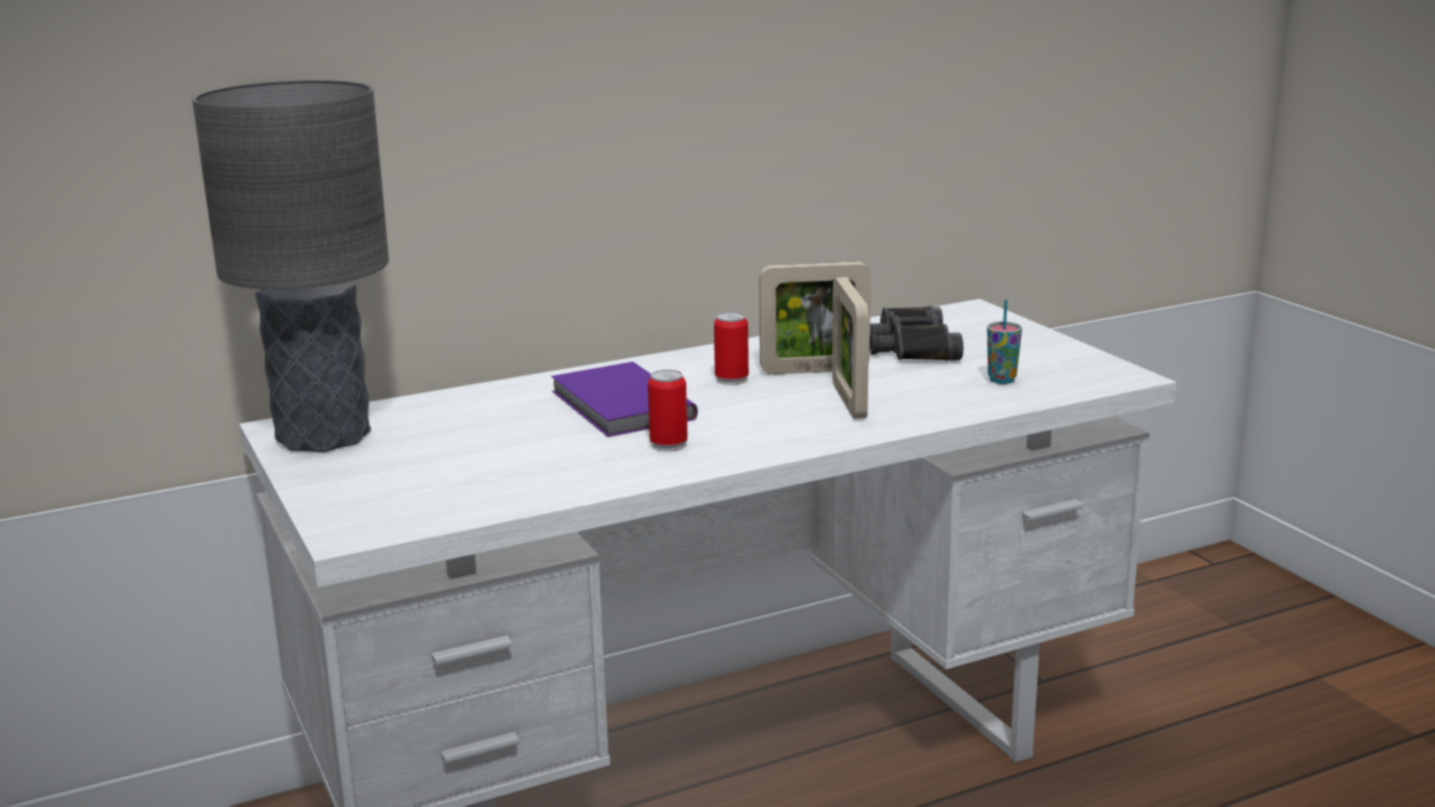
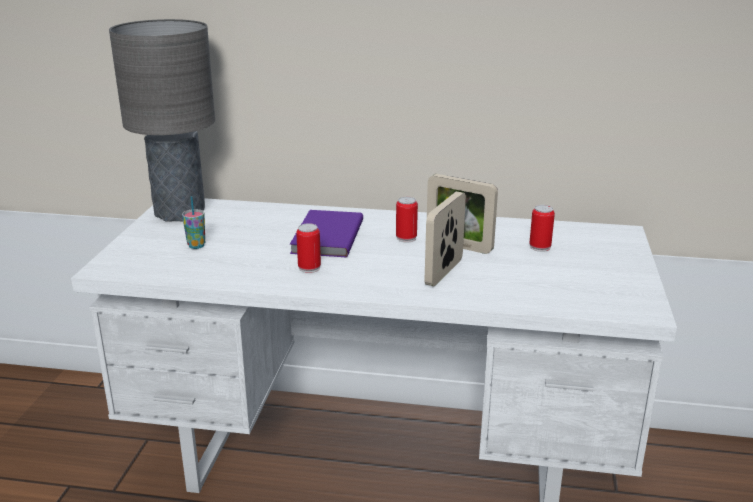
camera: 35 degrees right, 5 degrees up
(910, 347) = (540, 247): black binoculars -> can
(1001, 380) = (557, 287): cup -> cup (196, 246)

